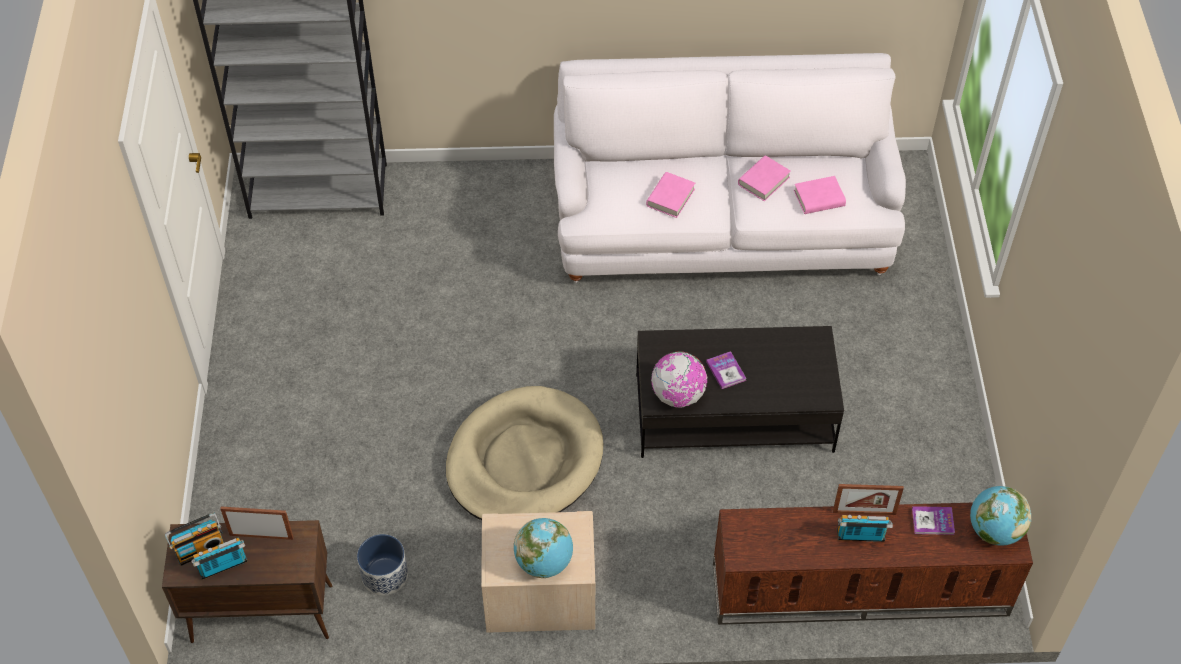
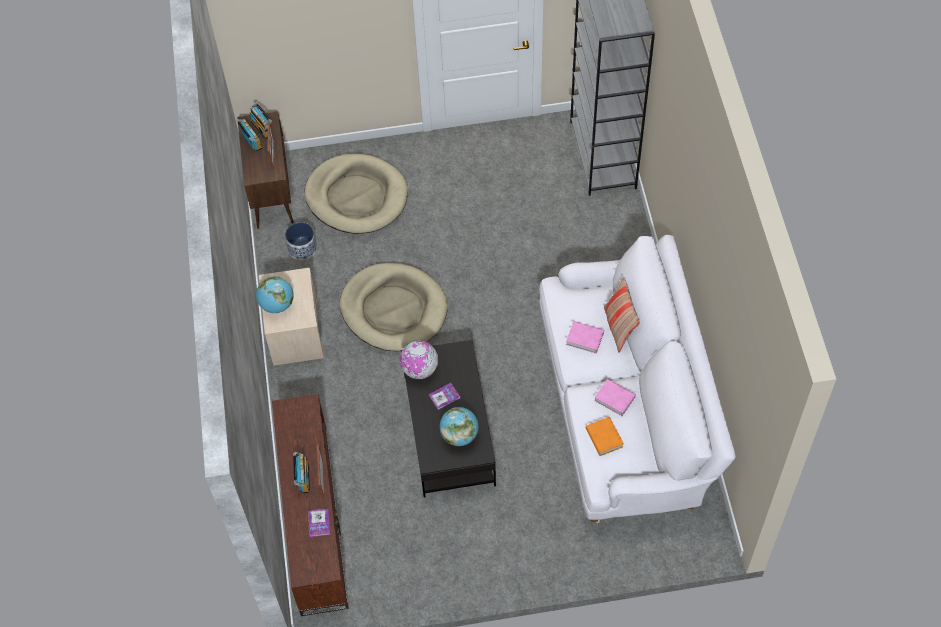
camera: 85 degrees right, 5 degrees up
(305, 492) = (356, 197): none -> beige dog bed
(658, 163) = (619, 328): none -> pillow
(819, 198) = (604, 438): pink book -> orange book
(994, 530) = (315, 562): globe -> globe (459, 435)

